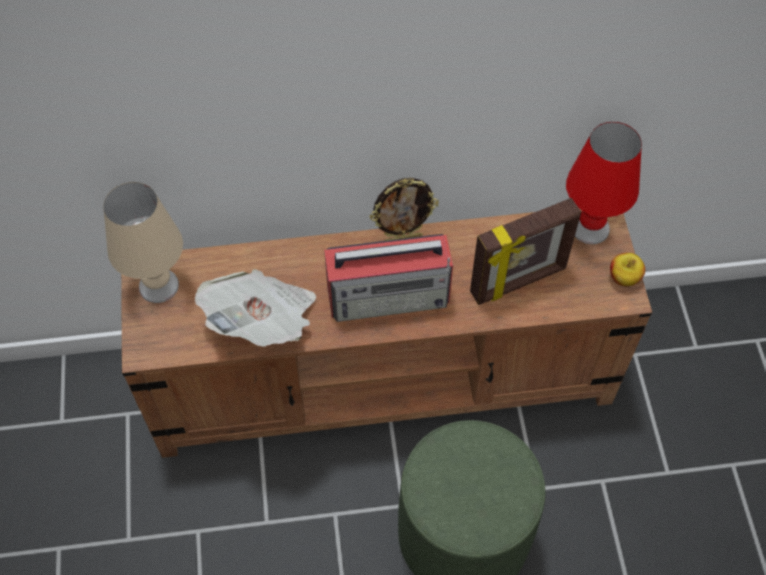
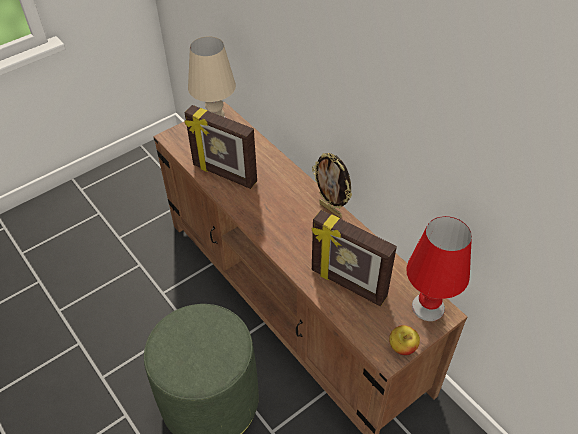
camera: 60 degrees right, 10 degrees down
(263, 321) = (224, 174): newspaper -> picture frame
(390, 296) = (284, 222): radio -> none

